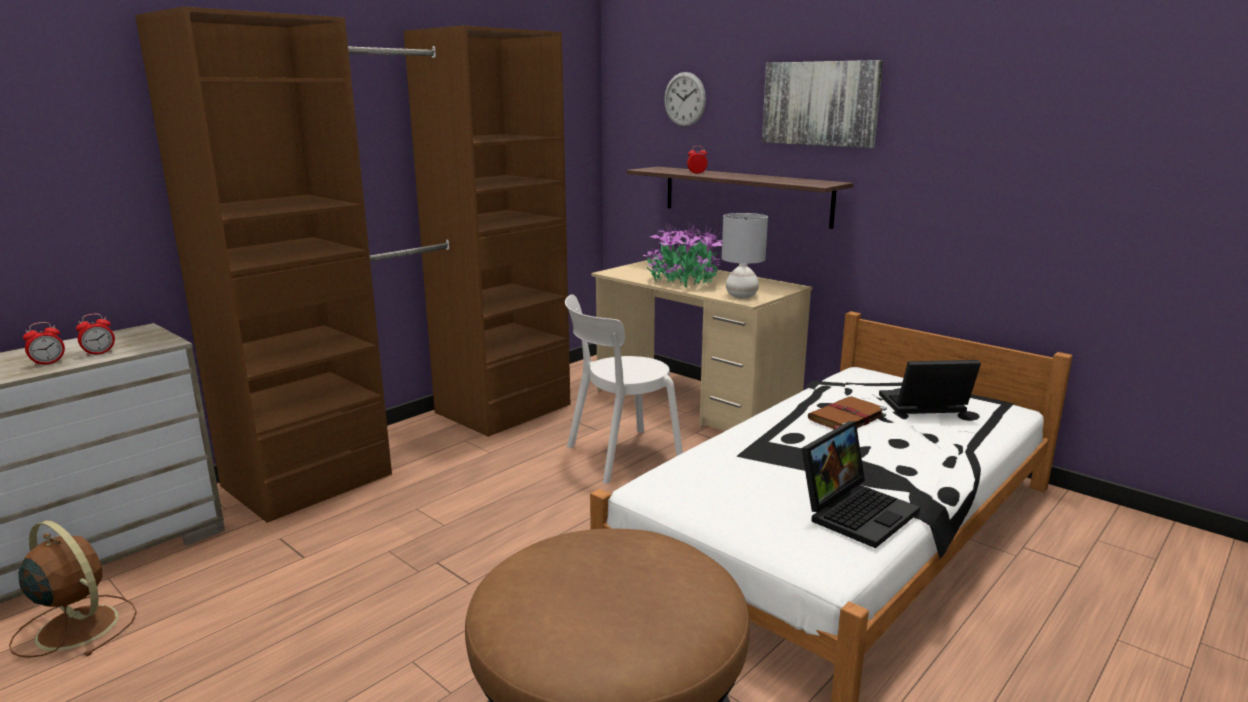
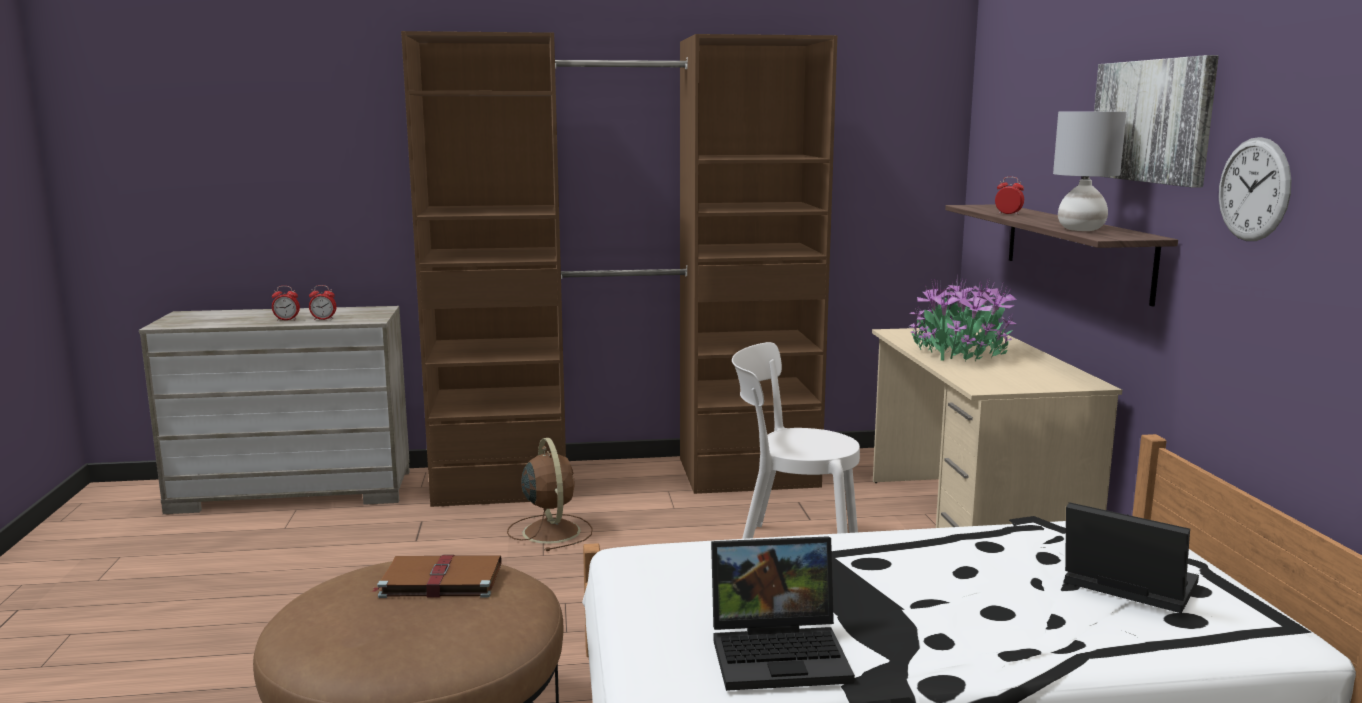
camera: 40 degrees right, 5 degrees down
(75, 626) = (241, 533): brown fan -> brown fan (550, 531)
(684, 99) = (1033, 116): wall clock -> wall clock (1254, 189)
(741, 296) = (987, 381): grey table lamp -> grey table lamp (1081, 229)
(846, 418) = (982, 565): brown book -> brown book (439, 580)

